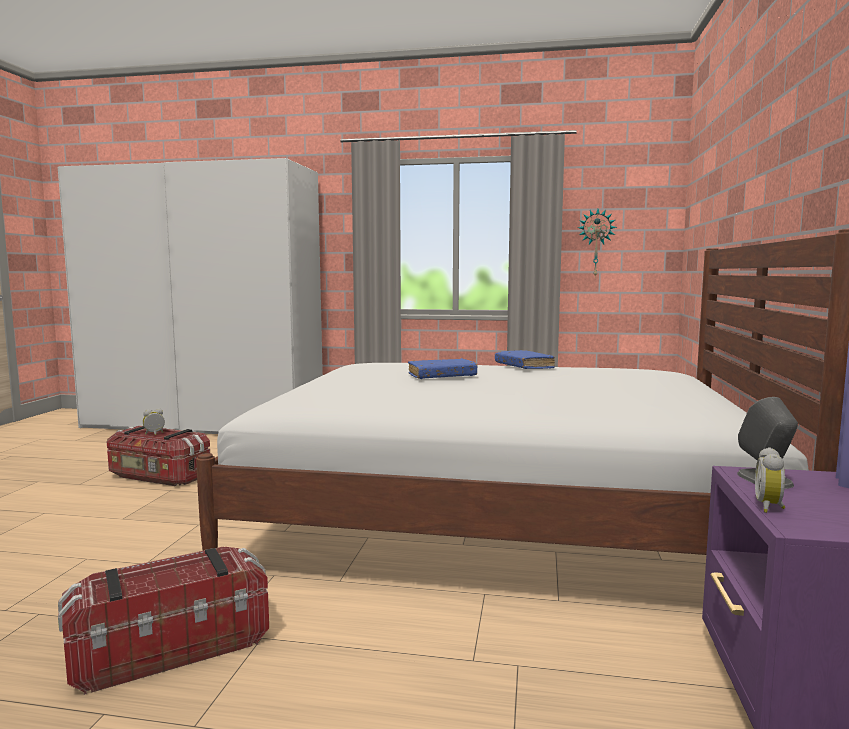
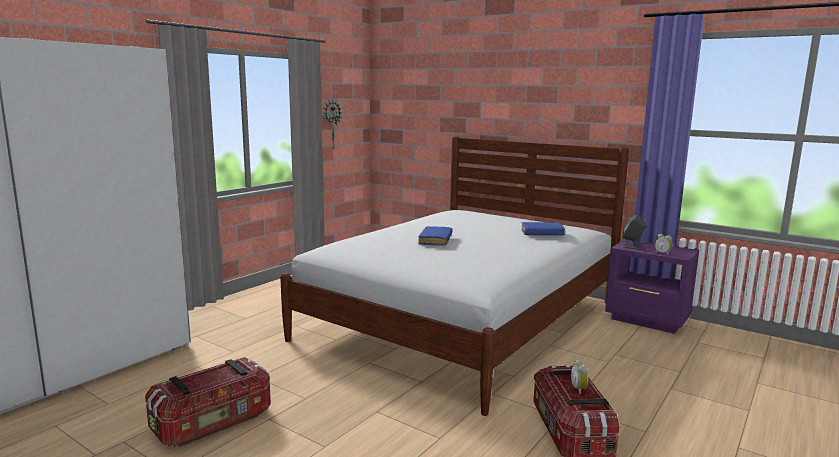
camera: 65 degrees left, 5 degrees up
(154, 434) = (202, 380): alarm clock -> alarm clock (579, 389)
(524, 366) = (419, 223): blue book -> blue book (542, 234)

